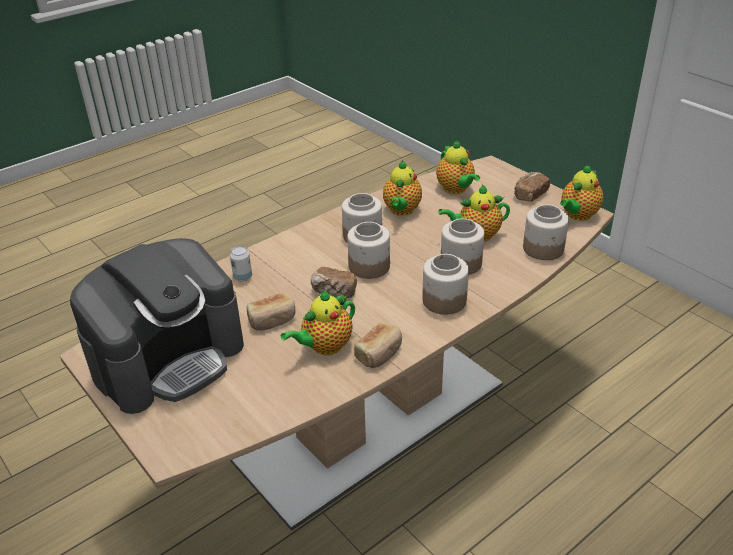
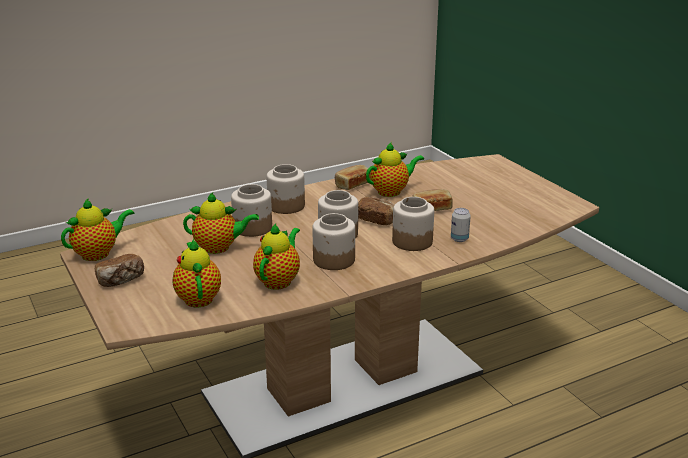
camera: 170 degrees left, 10 degrees down
(169, 358) = (510, 196): coffee machine -> none
(543, 249) = (167, 230): jar -> jar (412, 241)

